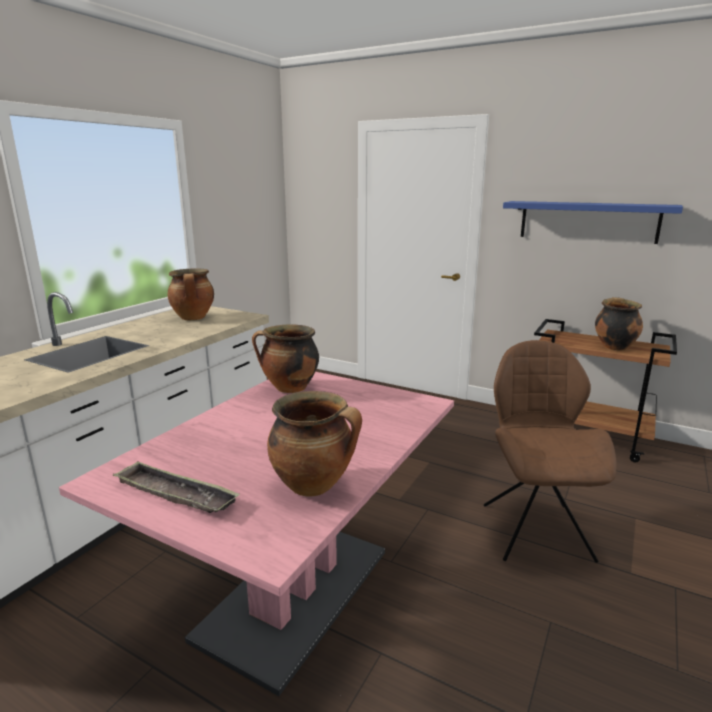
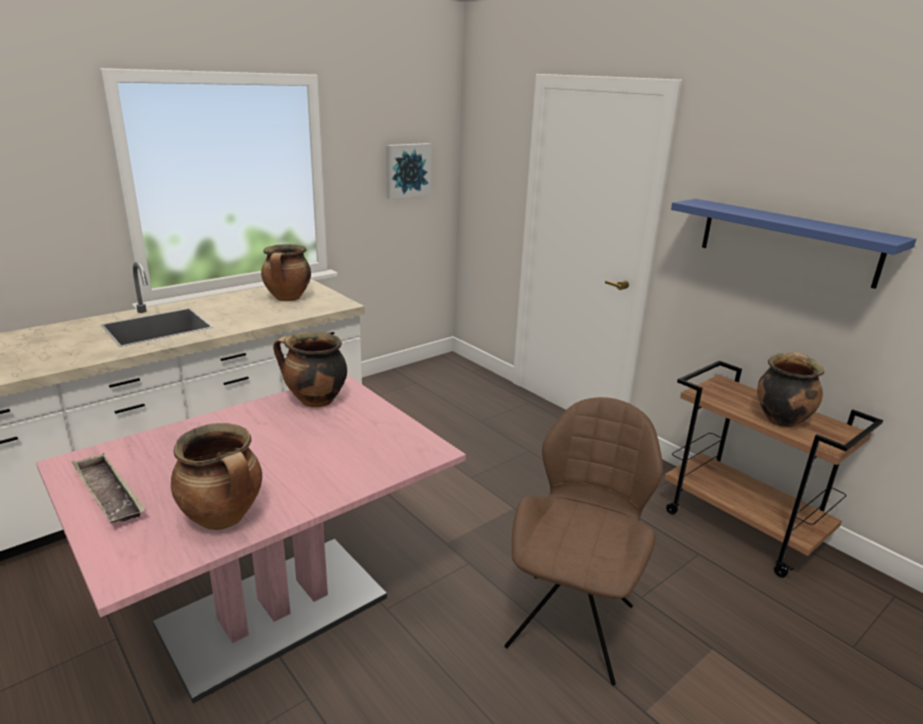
camera: 20 degrees right, 5 degrees up
(251, 208) = (407, 170): none -> picture

